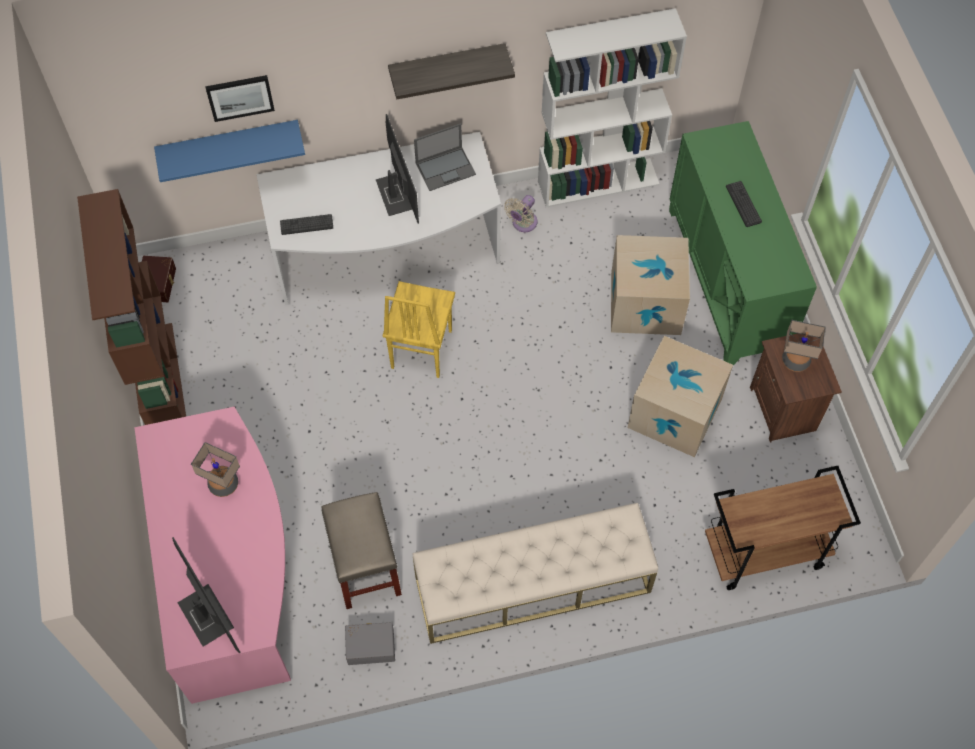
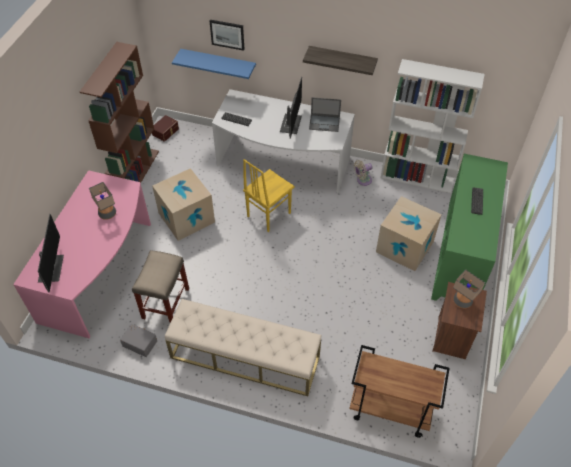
camera: 30 degrees right, 10 degrees down
(675, 413) = (385, 309): cardboard box -> cardboard box (186, 217)

